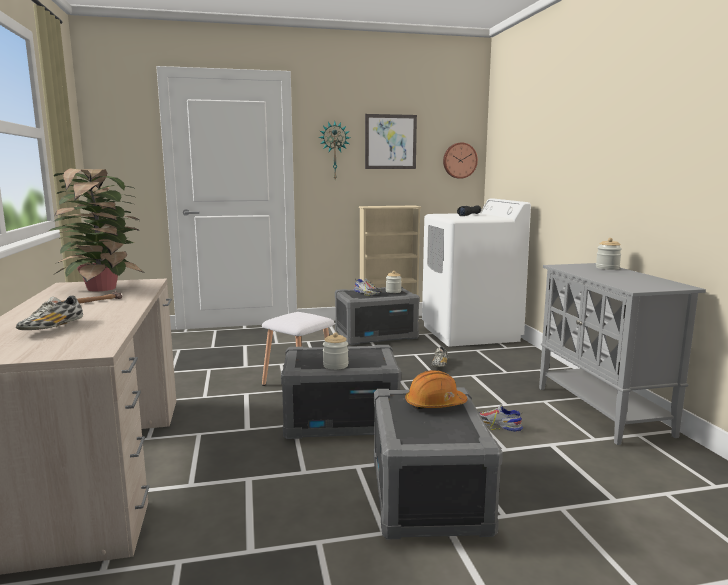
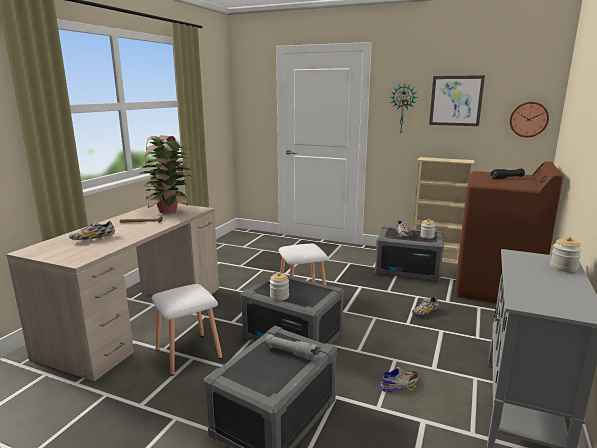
camera: 35 degrees right, 5 degrees up
(236, 475) = (189, 353): none -> white stool
(435, 404) = (290, 353): orange hard hat -> grey flashlight
(470, 333) = (495, 288): white washing machine -> brown washing machine
(496, 425) = (399, 383): shoe -> shoe turned 90 degrees clockwise

